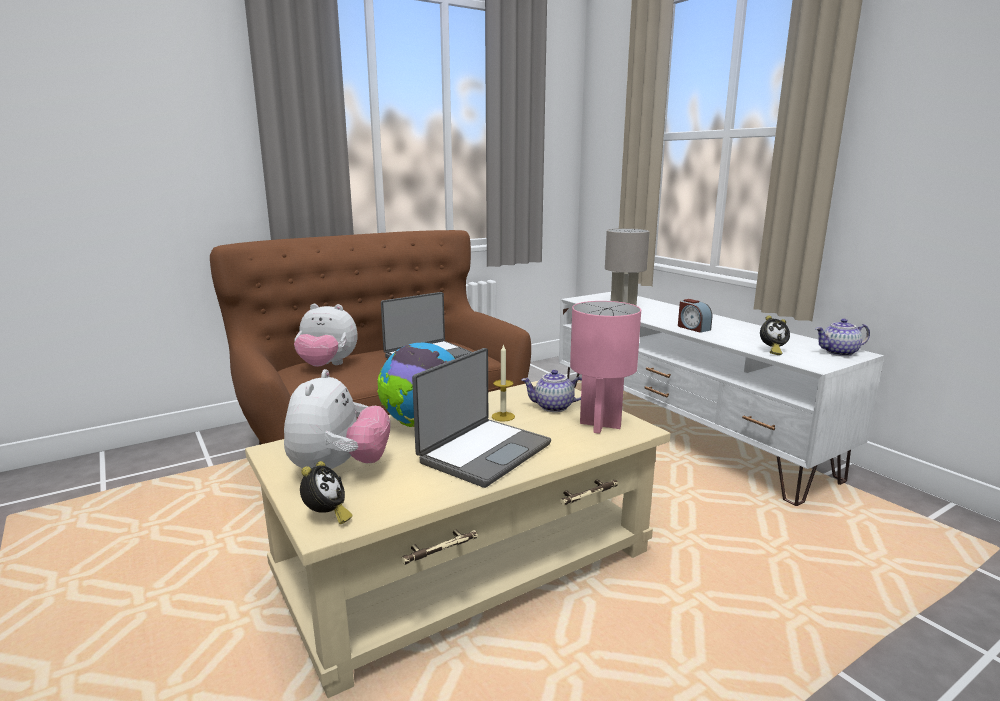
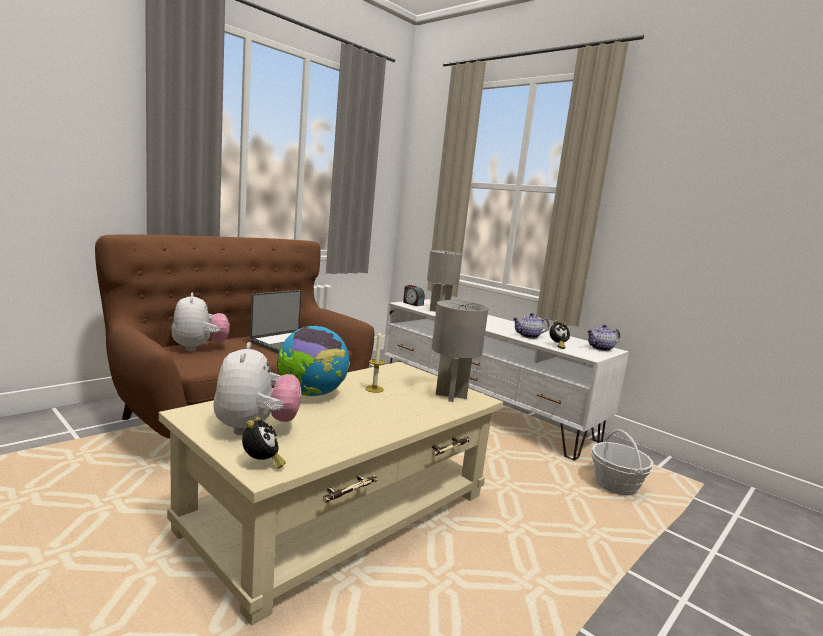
camera: 15 degrees left, 5 degrees down
(327, 366) = (199, 348): plush toy -> plush toy turned 105 degrees counterclockwise
(483, 452) = (370, 415): laptop -> none
(553, 407) = (410, 383): teapot -> teapot (528, 336)
(599, 425) = (450, 395): pink table lamp -> grey table lamp
(693, 328) = (496, 328): alarm clock -> alarm clock (412, 304)
(852, 544) = (615, 485): none -> basket

